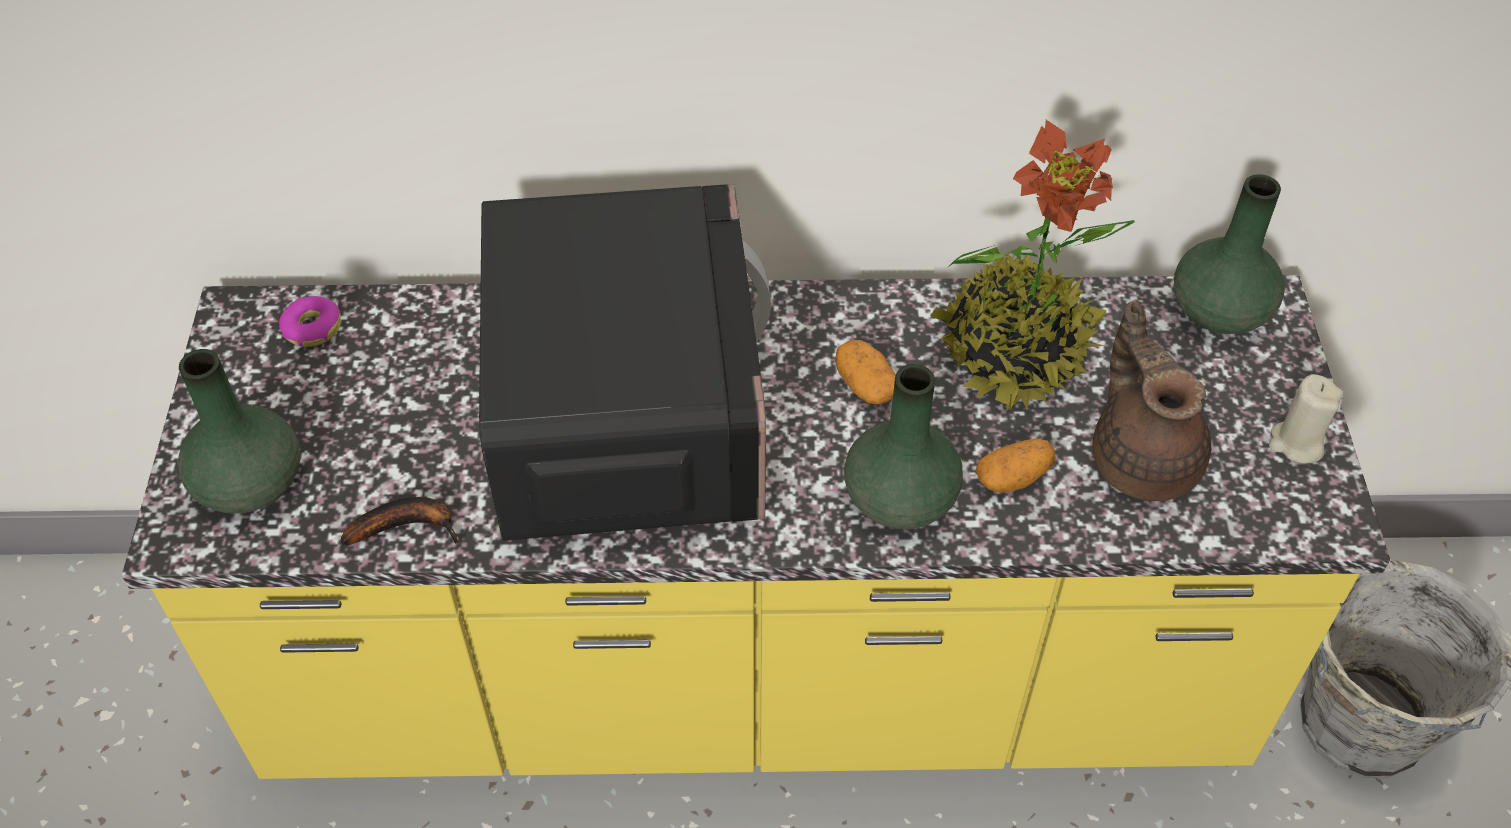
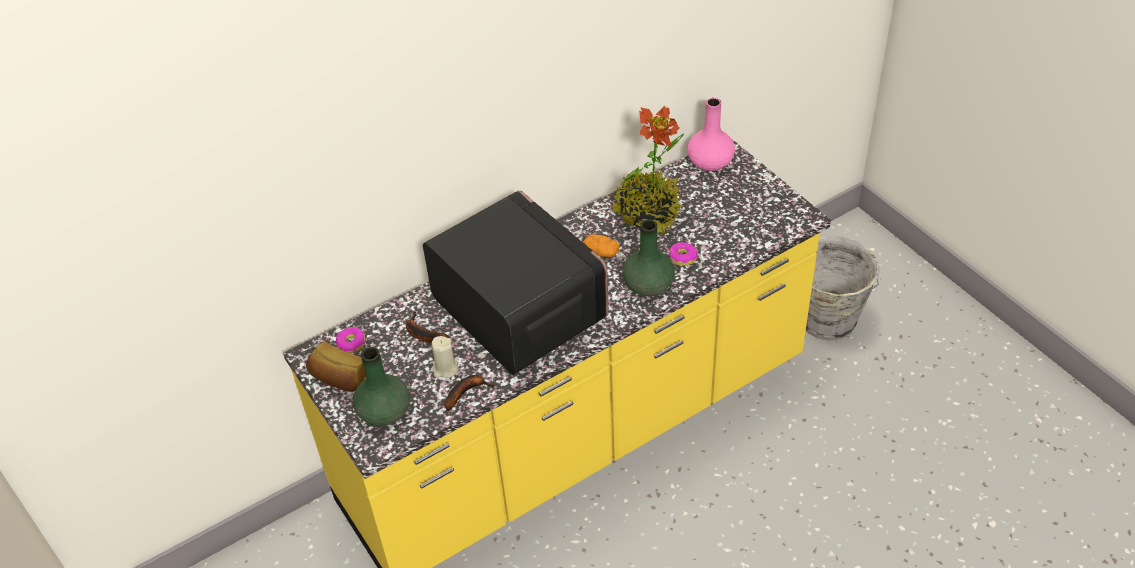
camera: 30 degrees left, 5 degrees down
(239, 380) = (339, 379): none -> bread
(434, 373) = (422, 334): none -> banana
(1013, 477) = (683, 257): potato -> donut
(1143, 457) = (723, 227): brown teapot -> none
(1217, 311) = (709, 163): green vase -> pink vase
(1296, 443) = (772, 196): beige candle -> beige candle (445, 369)

